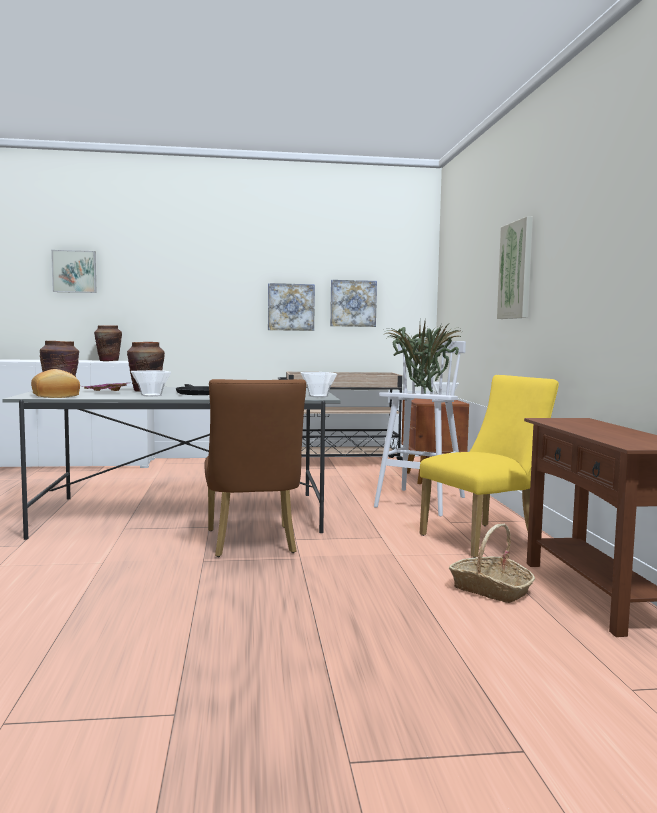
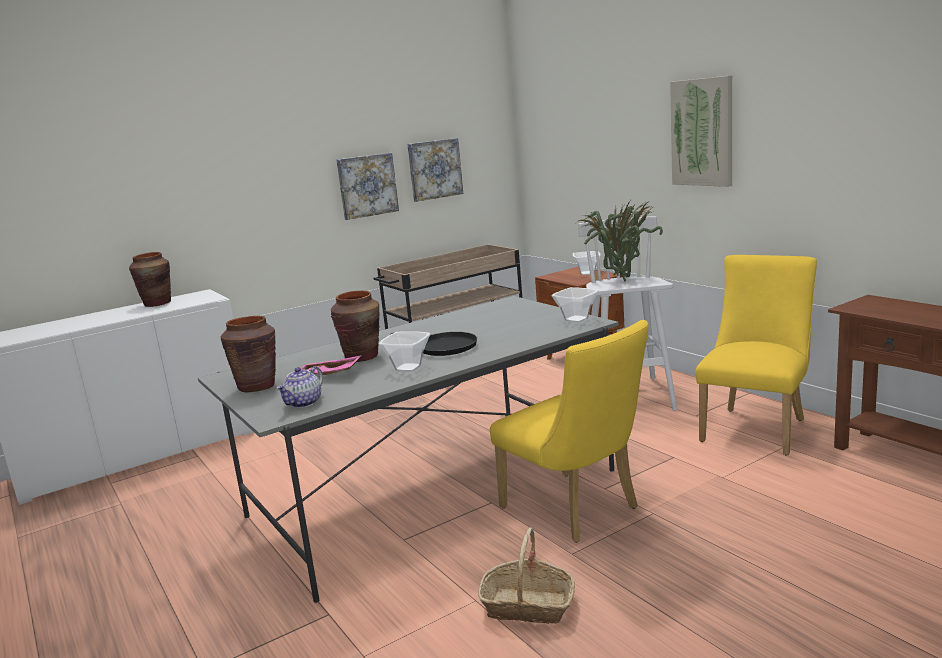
camera: 25 degrees left, 10 degrees up
(57, 396) = (304, 403): bread -> teapot
(74, 271) = (69, 183): picture -> none
(252, 544) = (576, 510): brown chair -> yellow chair
(491, 589) = (860, 490): basket -> basket (528, 605)

